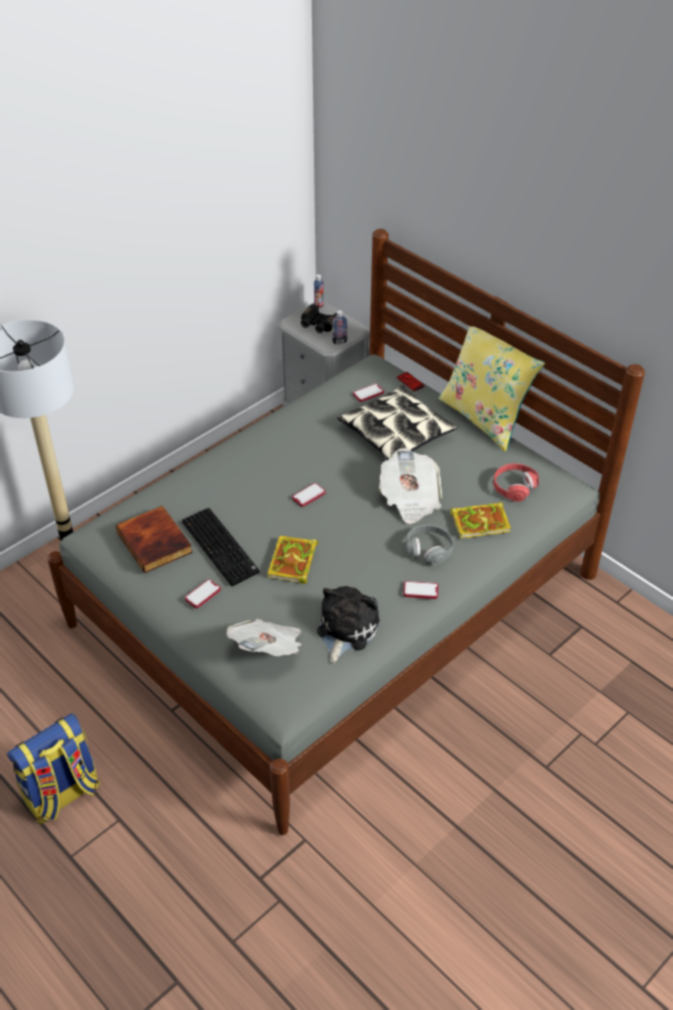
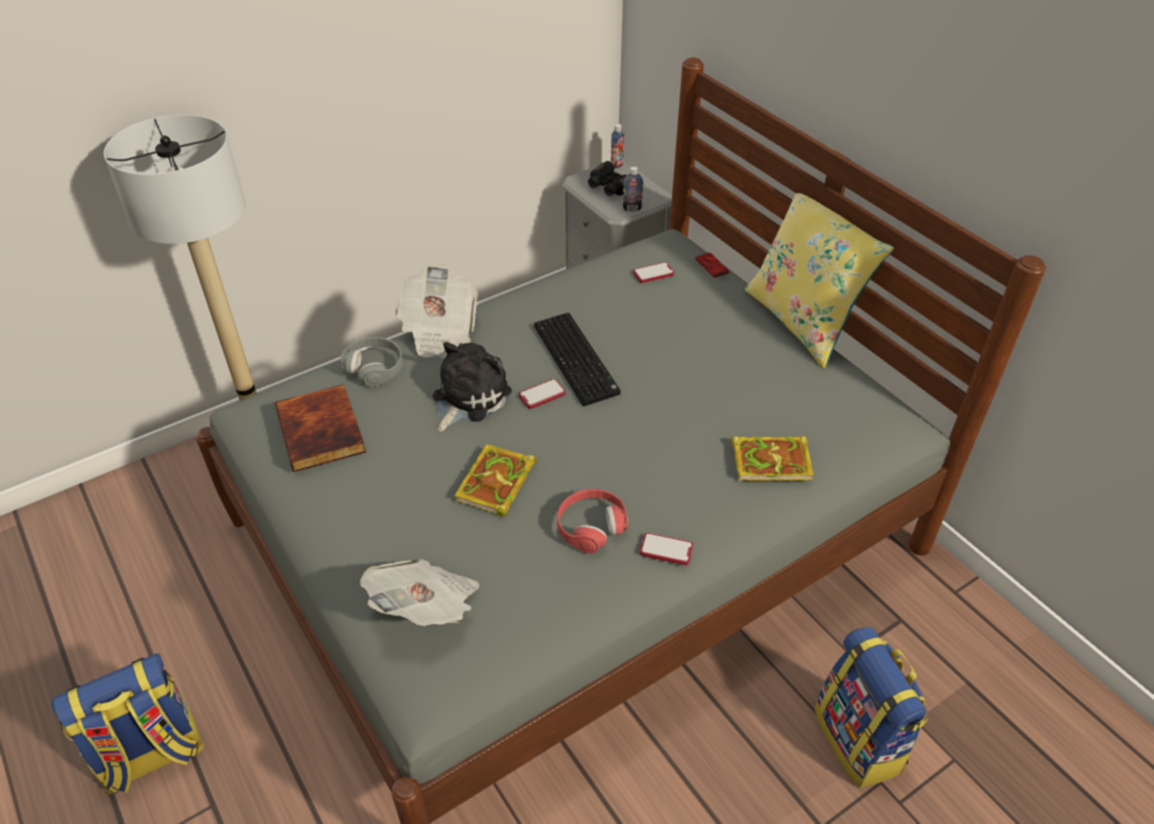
camera: 10 degrees right, 0 degrees up
(203, 594) = (361, 513): phone -> none
(222, 547) = (407, 450): keyboard -> keyboard (578, 360)
(345, 630) = (544, 594): plush toy -> plush toy (468, 398)
(397, 433) = (680, 327): pillow -> none
(410, 499) = (679, 417): newspaper -> newspaper (438, 330)
(429, 549) = (690, 490): grey headphones -> grey headphones (374, 367)
(514, 486) = (828, 417): red headphones -> red headphones (591, 526)
(563, 709) = (860, 740): none -> backpack

